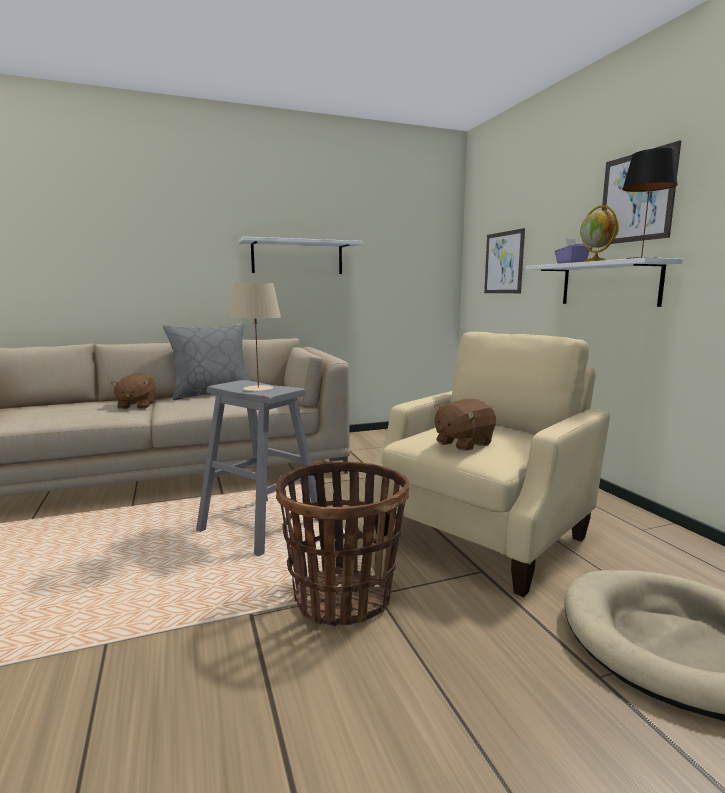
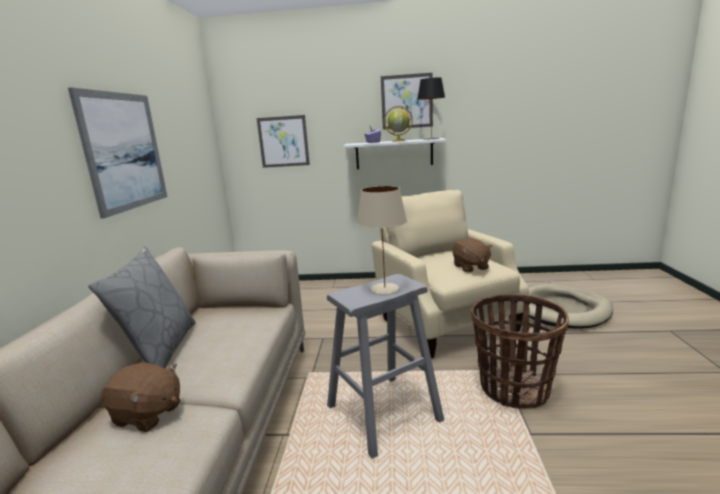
camera: 65 degrees left, 5 degrees up
(297, 257) = (124, 151): white shelf -> picture

